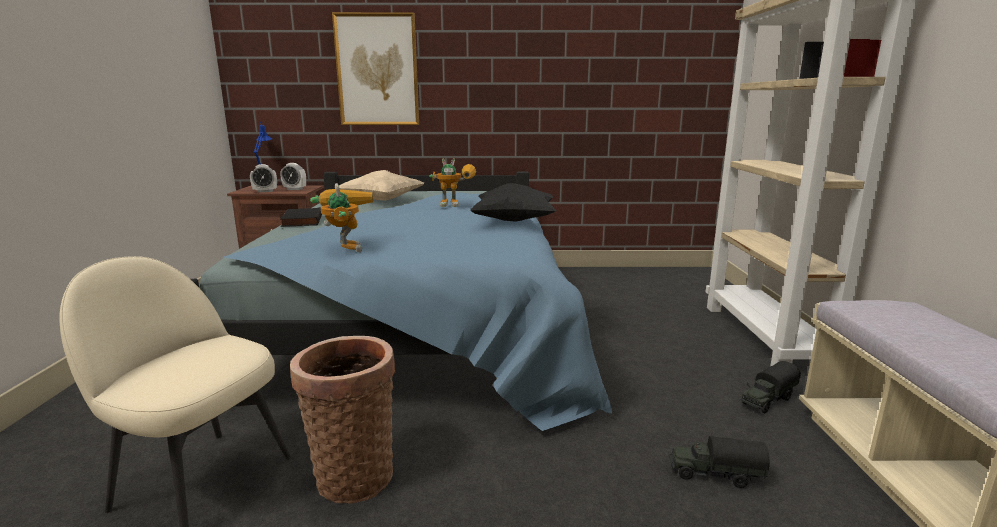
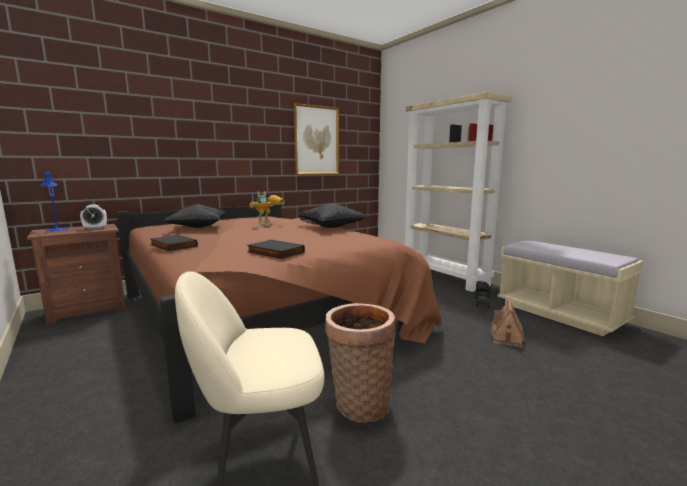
camera: 35 degrees left, 5 degrees down
(265, 191) = (68, 232): alarm clock -> none
(345, 247) = (274, 252): toy robot -> black book
(377, 70) = (161, 128): picture -> picture (316, 140)
(381, 200) = (197, 228): beige pillow -> black pillow
(422, 323) = (262, 313): blue bed -> brown bed
(714, 474) = (507, 336): toy truck -> toy house

